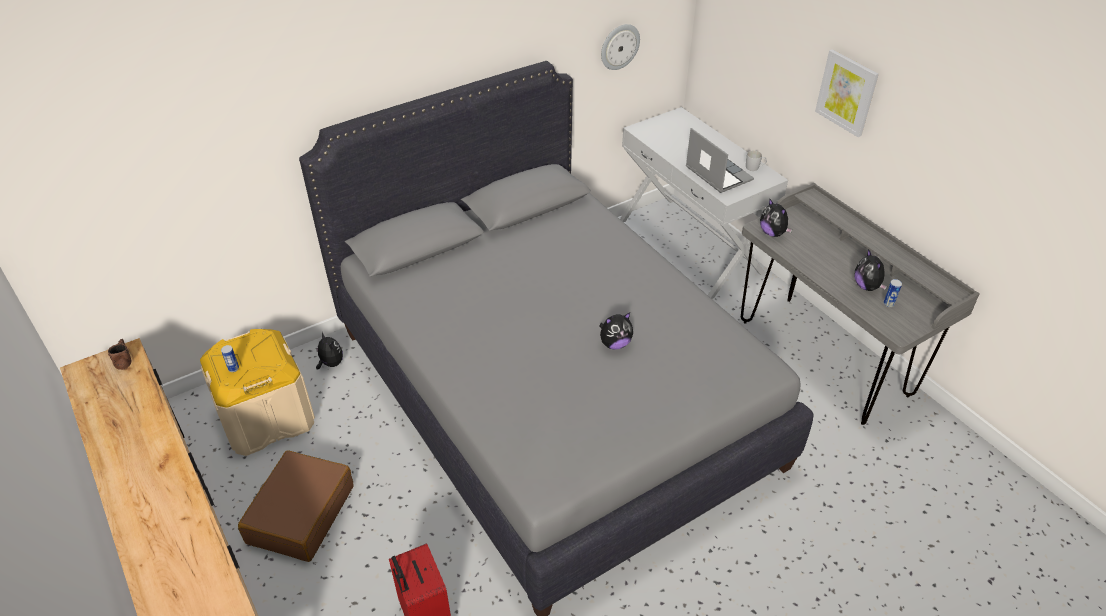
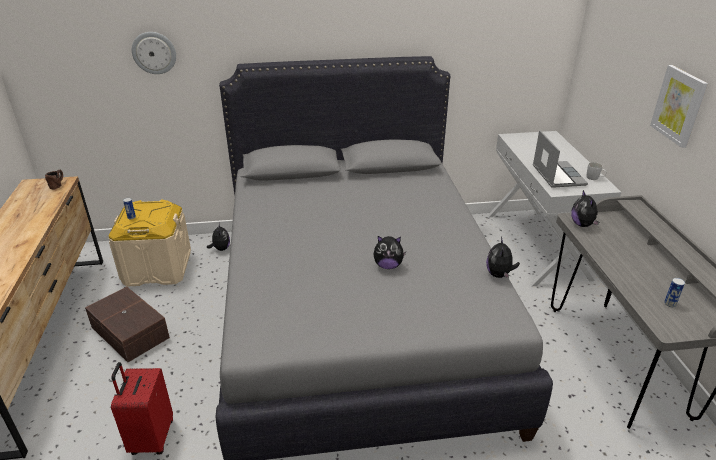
camera: 25 degrees right, 10 degrees down
(300, 514) = (129, 333): brown suitcase -> brown storage box
(619, 46) = (501, 62): wall clock -> wall clock (154, 52)
(867, 286) = (654, 285): plush toy -> plush toy (499, 275)

